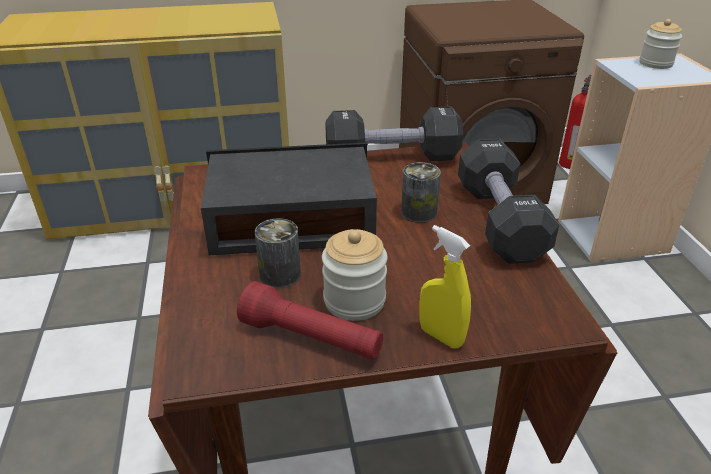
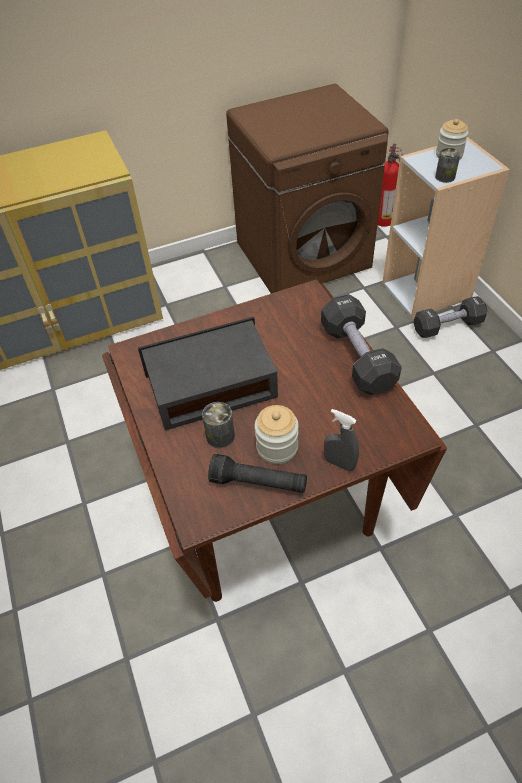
camera: 10 degrees left, 15 degrees up
(311, 339) = (258, 483): red flashlight -> black flashlight
(392, 158) = (265, 307): black dumbbell -> black dumbbell (447, 326)
(418, 212) = (299, 360): can -> can (445, 177)
(441, 336) = (339, 463): yellow spray bottle -> grey spray bottle

